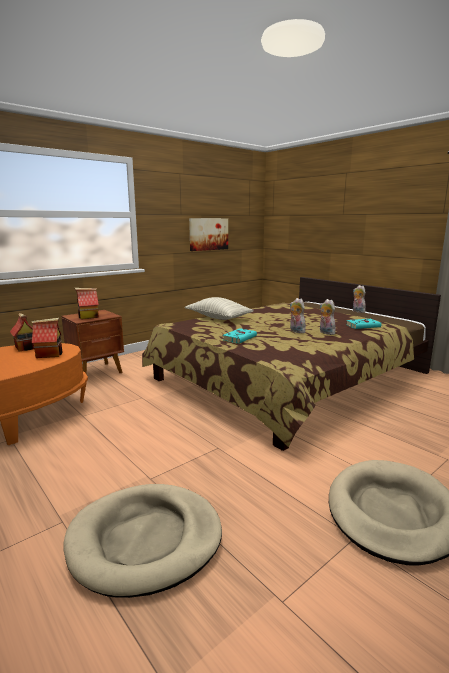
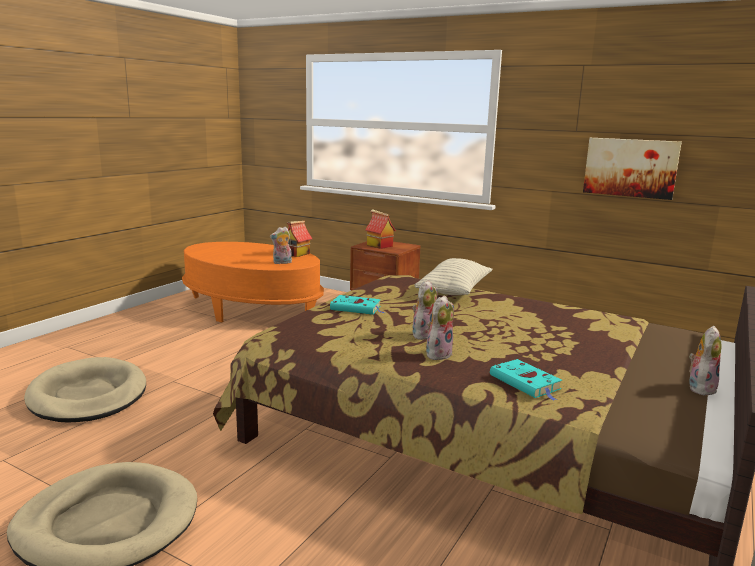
camera: 70 degrees right, 0 degrees up
(50, 354) = (282, 263): toy house -> plush toy

